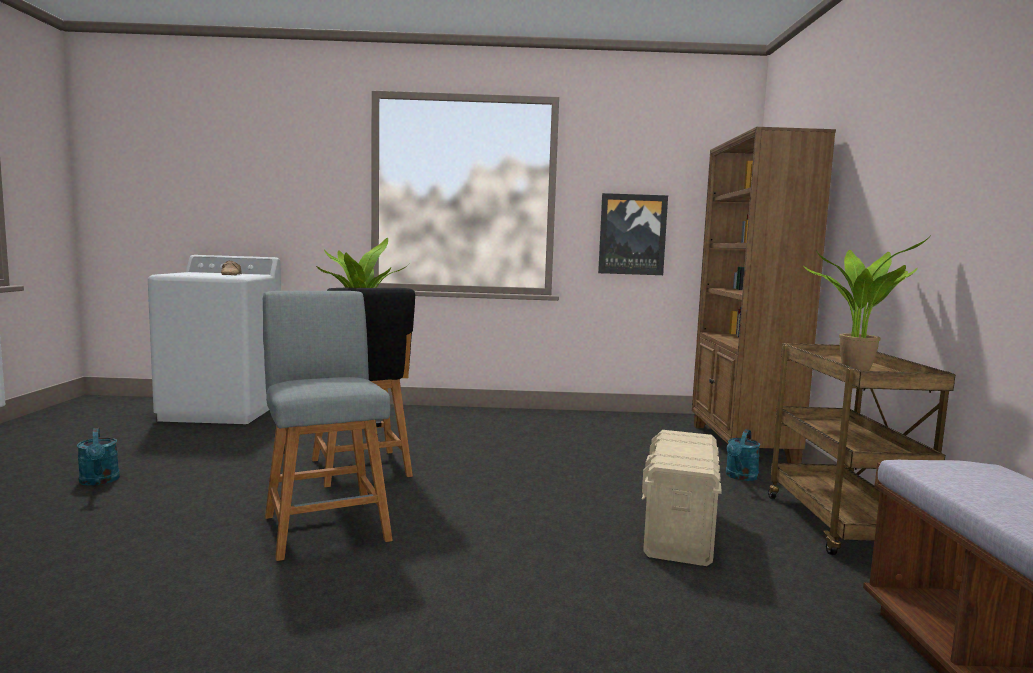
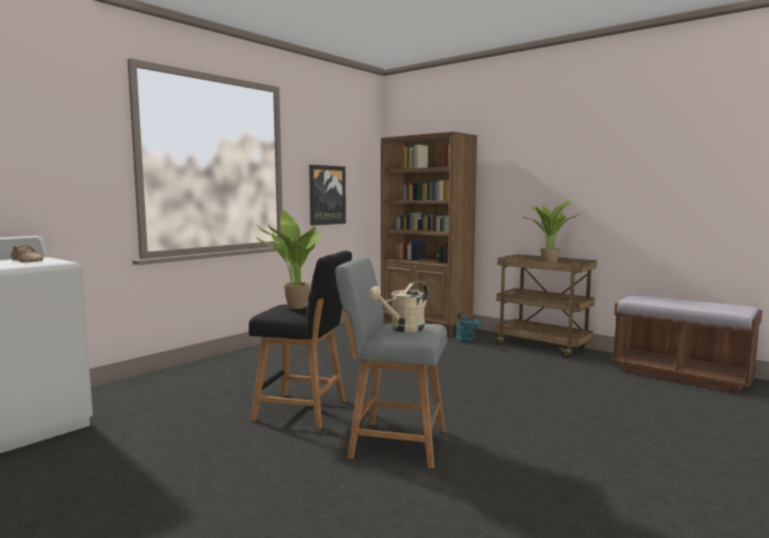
camera: 50 degrees left, 0 degrees up
(99, 481) = (130, 516): turquoise watering can -> none
(312, 380) = (403, 329): none -> beige watering can
(679, 532) = (515, 371): beige storage box -> none

